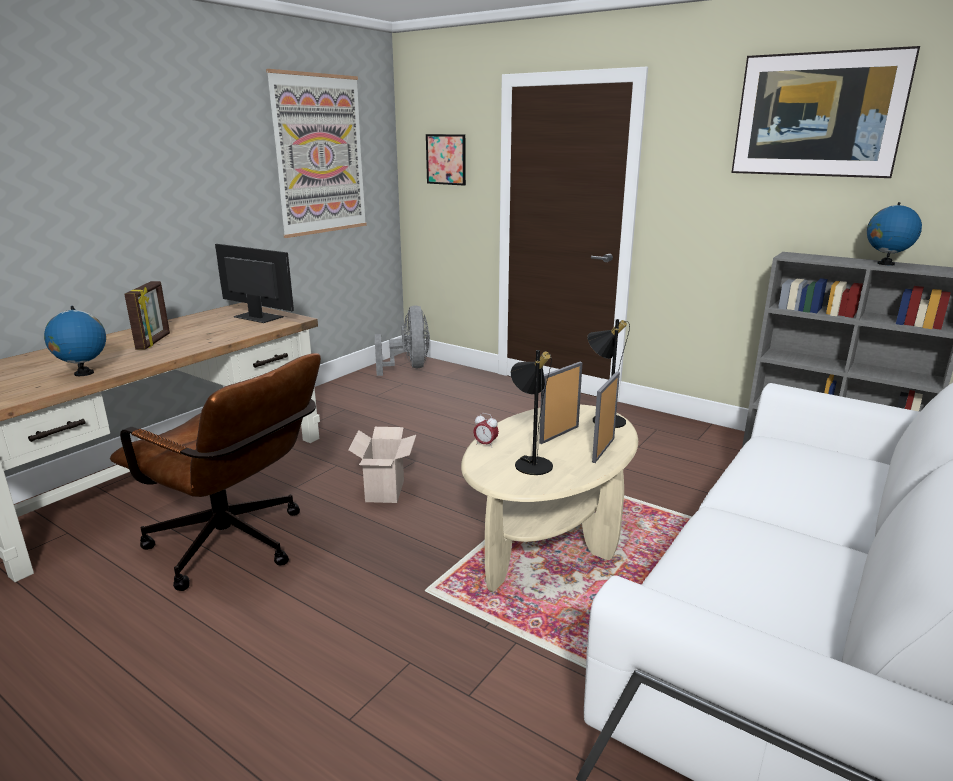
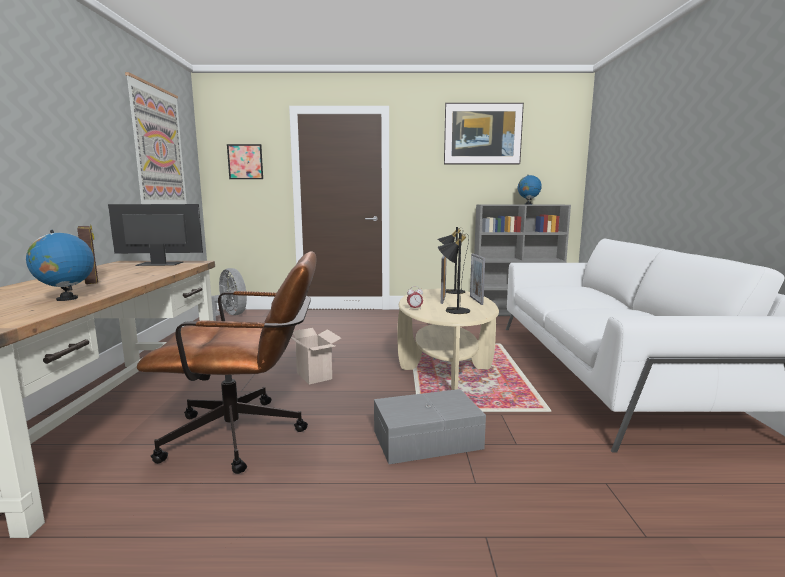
camera: 35 degrees left, 10 degrees down
(379, 634) = (425, 439): none -> grey storage box

